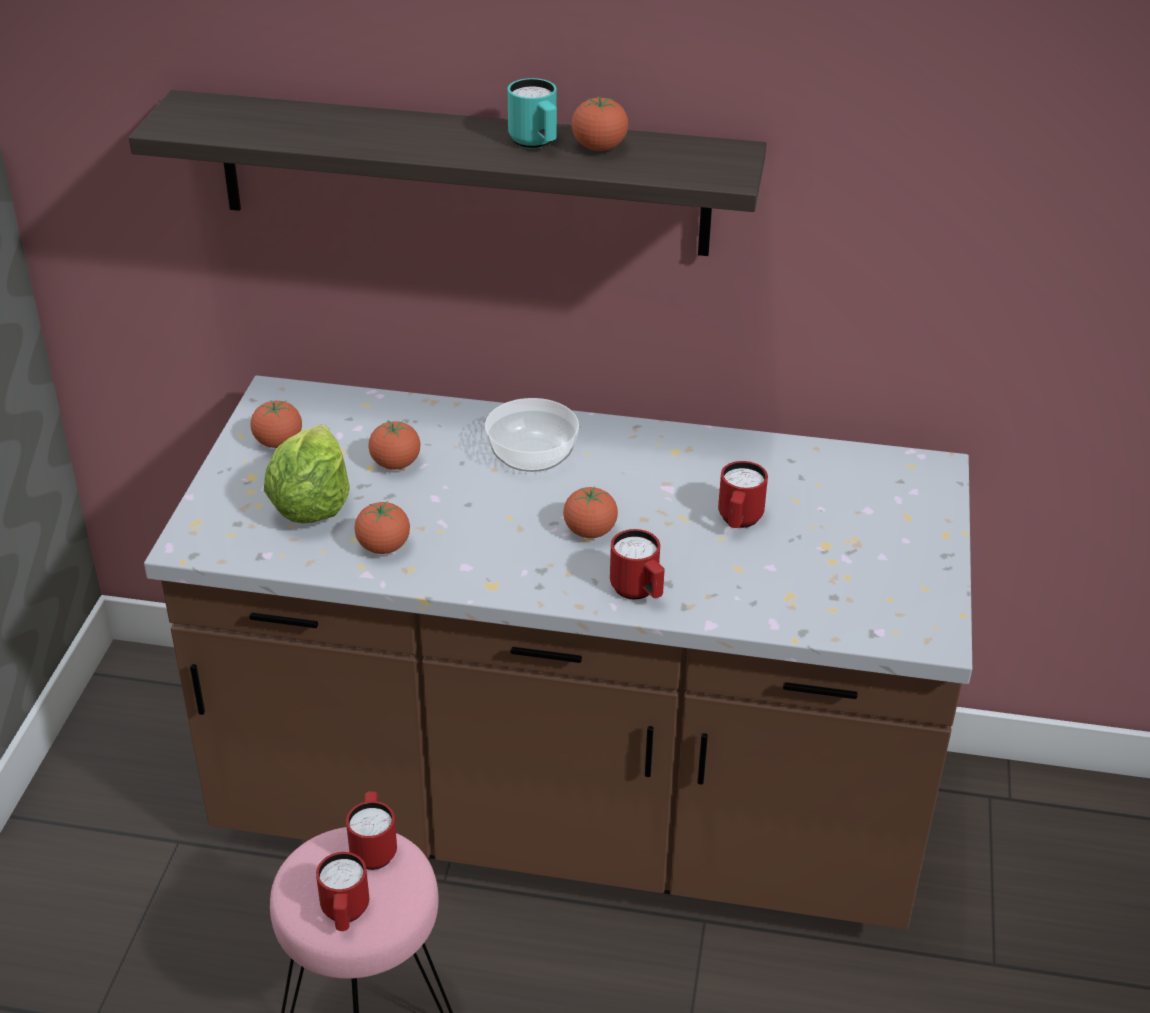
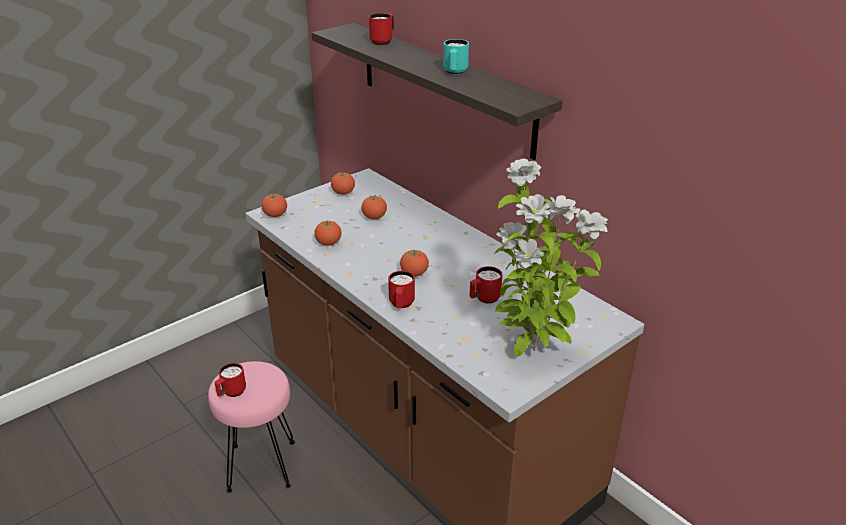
camera: 40 degrees right, 5 degrees down
(311, 505) = (324, 218): lettuce -> none
(374, 849) = (269, 376): red mug -> red mug (383, 41)
(532, 453) = (432, 235): bowl -> none
(599, 148) = (479, 81): tomato -> tomato (275, 215)
(894, 567) = (532, 352): none -> potted plant

